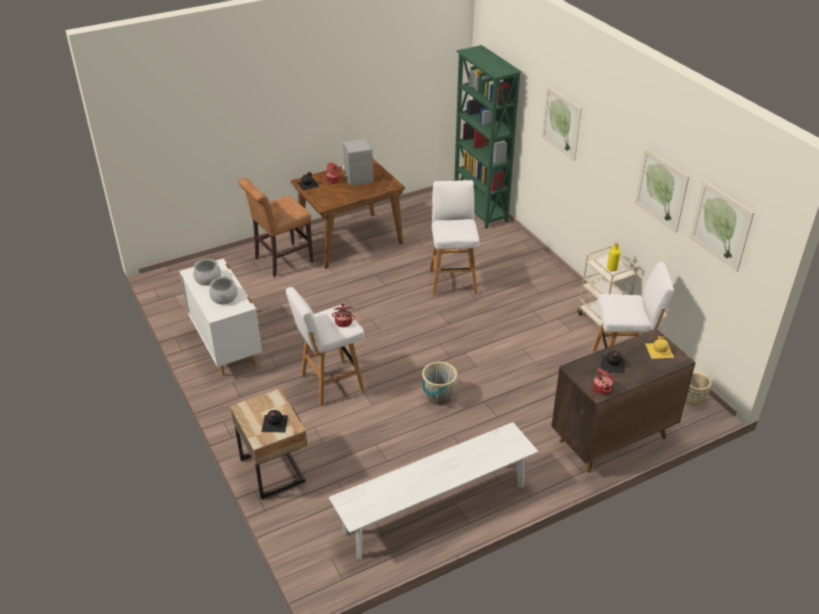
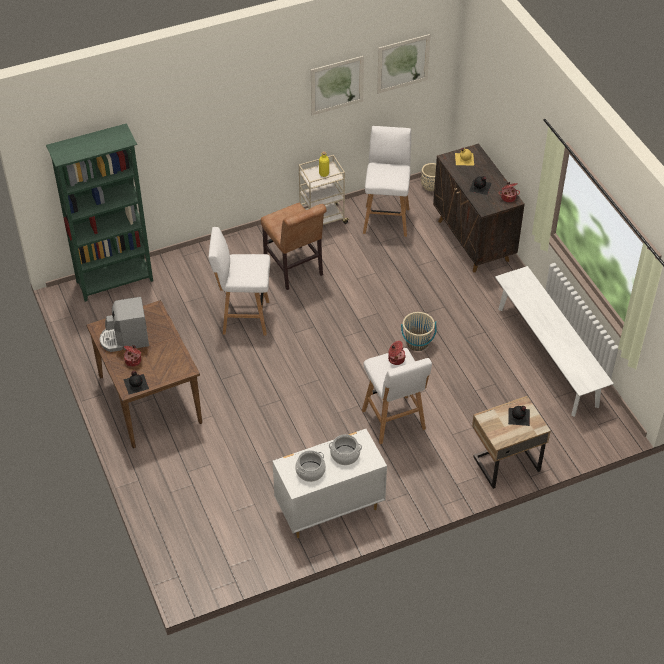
camera: 85 degrees left, 10 degrees up
(281, 261) = (178, 464): brown chair -> brown chair (295, 270)
(561, 123) = (196, 125): picture -> none

